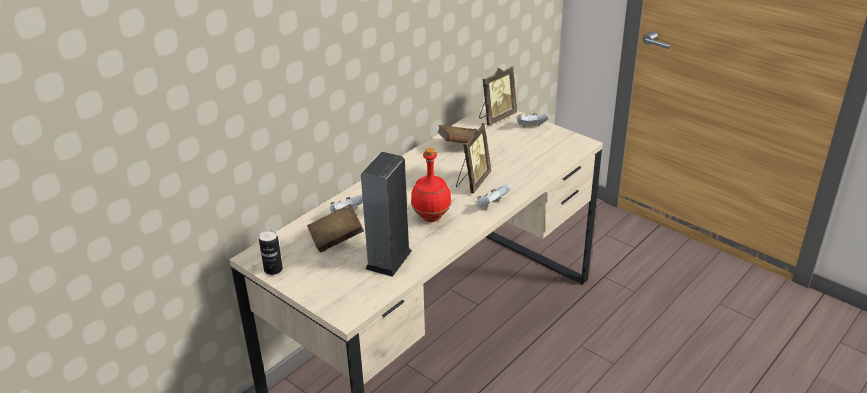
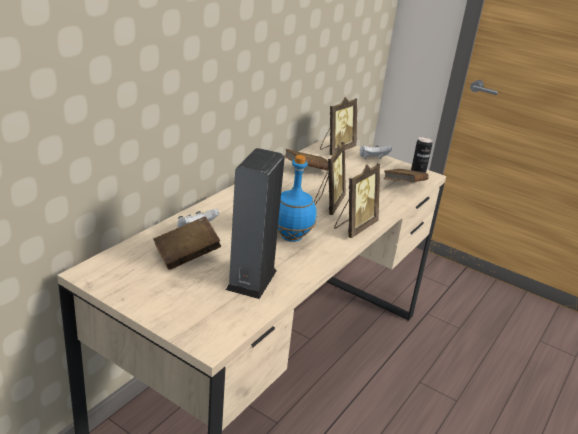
camera: 10 degrees left, 5 degrees down
(273, 269) = (113, 288): can -> can (418, 171)
(432, 217) = (292, 237): red bottle -> blue bottle
(492, 205) = (354, 227): white game controller -> picture frame
(553, 158) = (403, 187): none -> brown book

